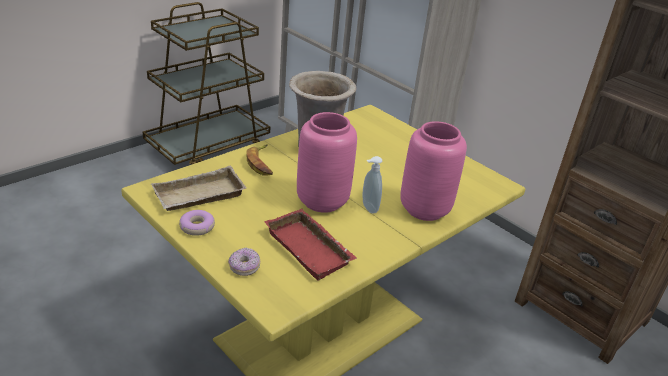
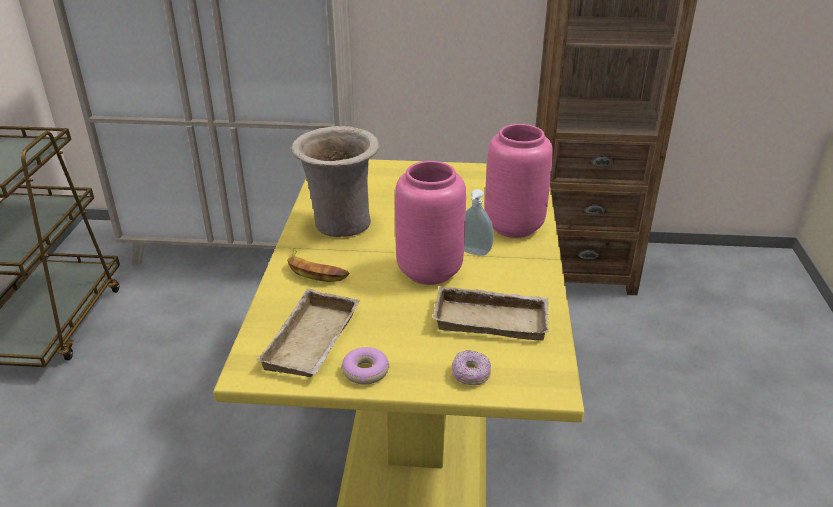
camera: 40 degrees left, 0 degrees up
(311, 249) = (492, 318): red tray -> beige tray

